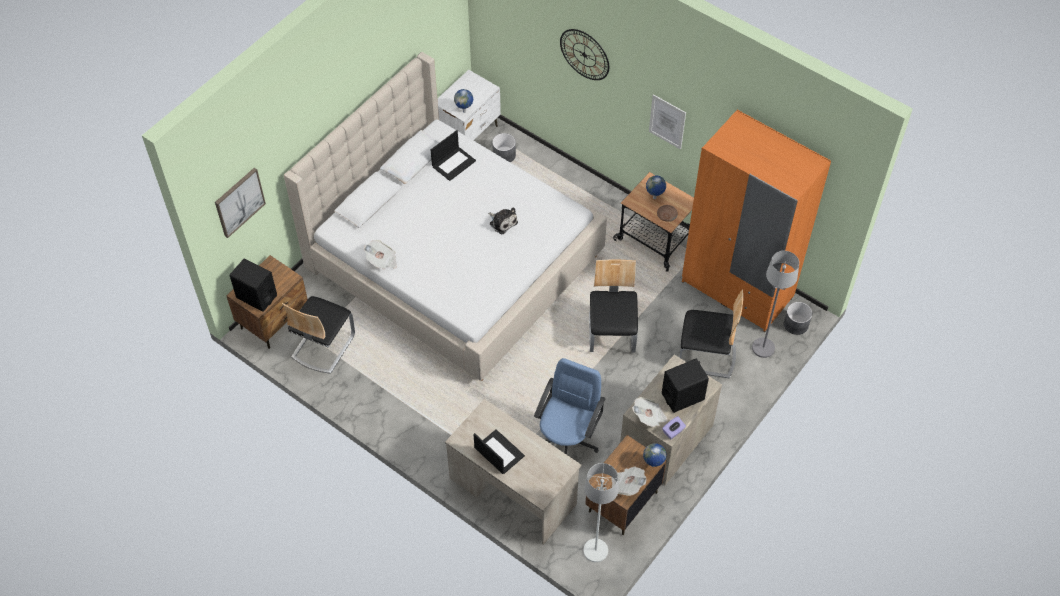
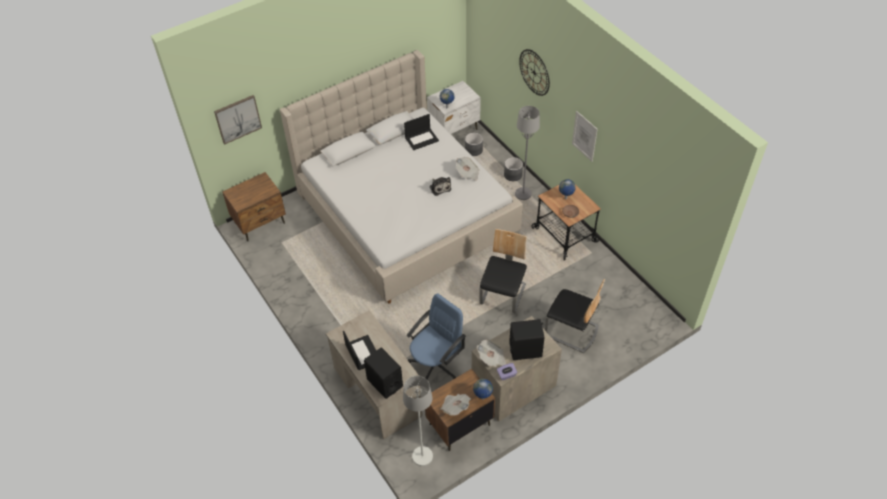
camera: 20 degrees right, 5 degrees down
(256, 296) = (242, 197): black speaker -> black speaker (384, 383)
(322, 346) = (285, 249): chair -> none
(382, 260) = (339, 193): newspaper -> newspaper (467, 173)
(737, 289) = (616, 287): orange wardrobe -> none
(763, 348) = (620, 337): grey floor lamp -> grey floor lamp (523, 194)
(796, 324) = (654, 326): grey planter -> grey planter (513, 175)

